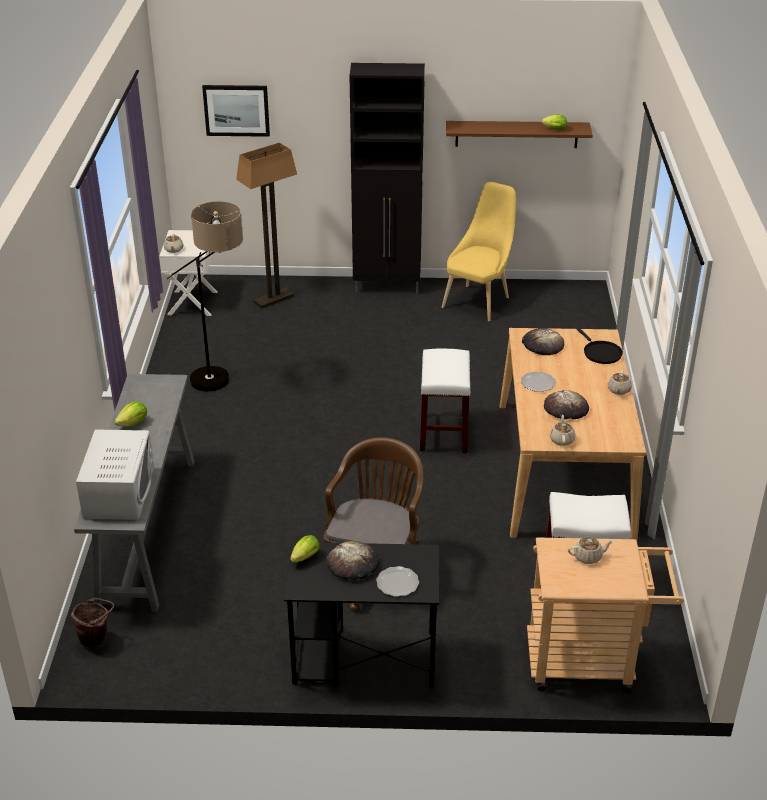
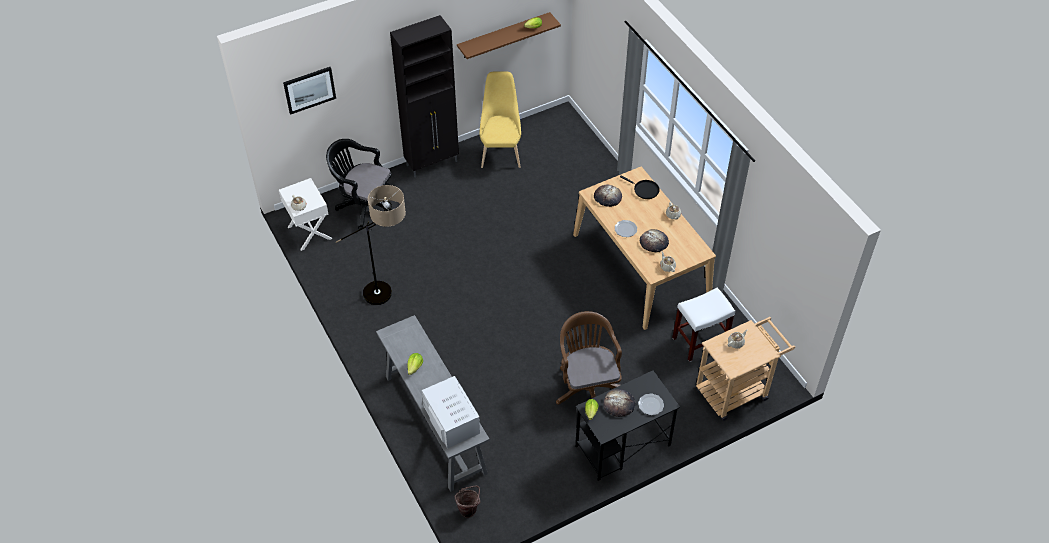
camera: 30 degrees left, 15 degrees up
(274, 299) = (364, 206): floor lamp -> black office chair
(443, 433) = (555, 271): white stool -> none

